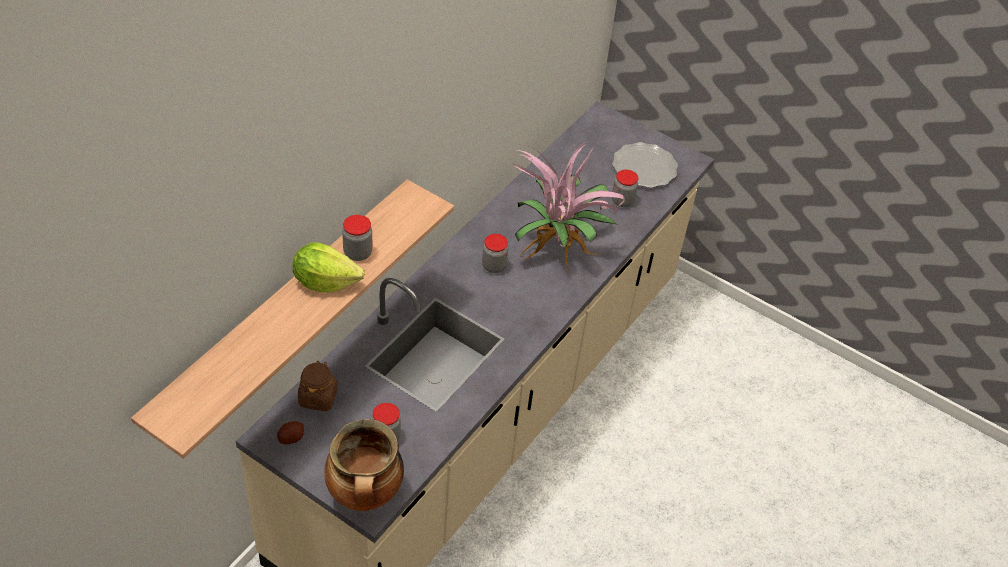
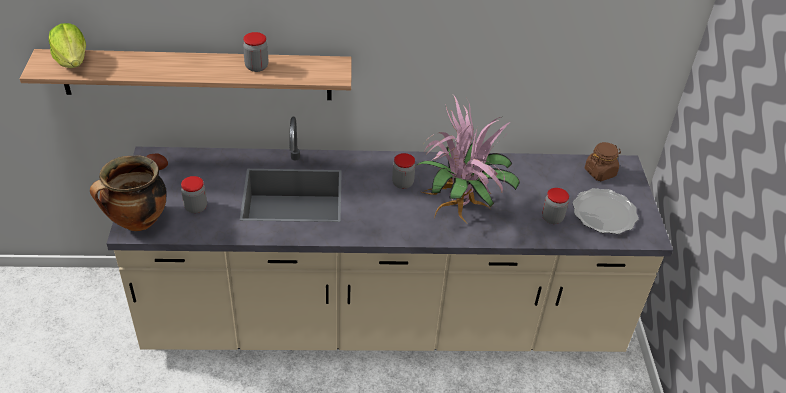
camera: 55 degrees right, 5 degrees down
(318, 397) = (201, 161): brown jar -> brown jar (600, 172)
(325, 281) = (216, 66): lettuce -> lettuce (72, 61)

